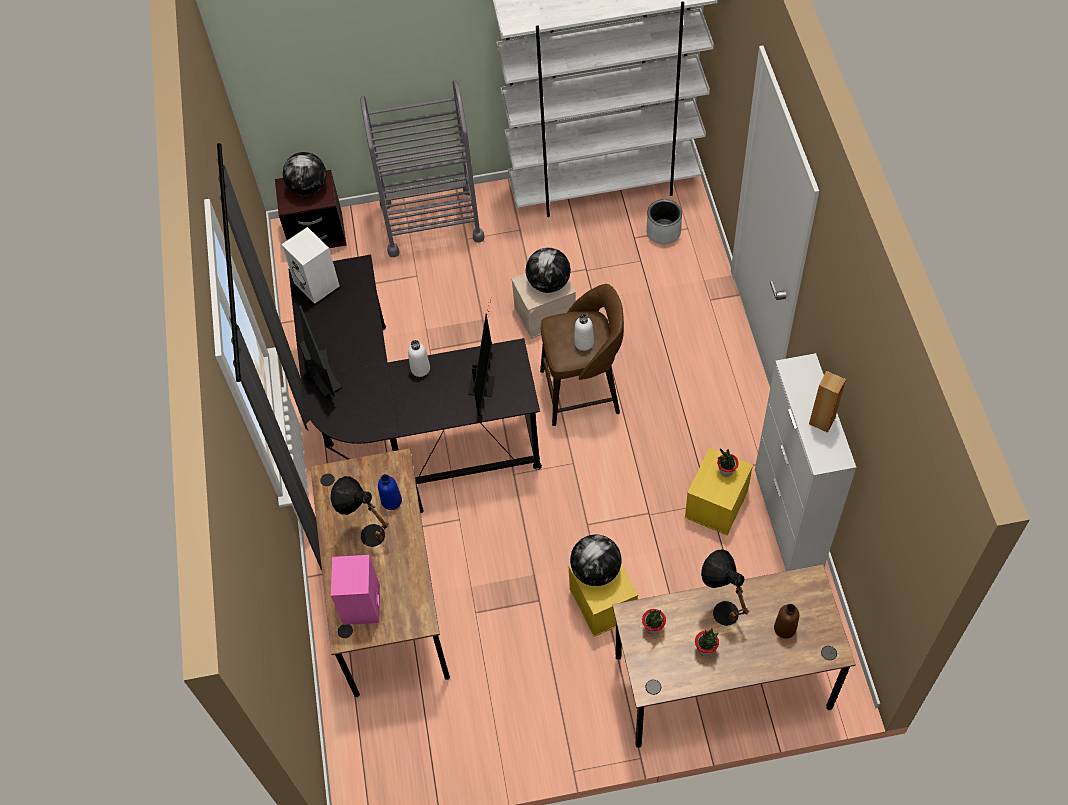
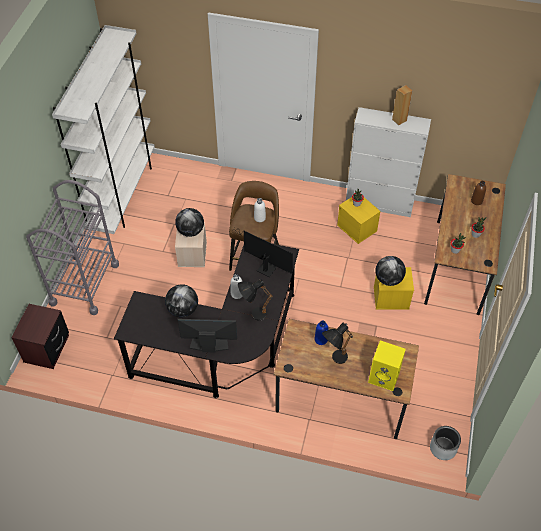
camera: 70 degrees left, 5 degrees down
(308, 188) = (34, 320): globe -> globe (183, 309)
(318, 284) = (138, 326): white speaker -> none
(362, 605) = (384, 377): pink speaker -> yellow speaker
(663, 232) = (173, 181): grey planter -> grey planter (443, 448)
(720, 605) = (454, 220): black table lamp -> black table lamp (253, 314)

